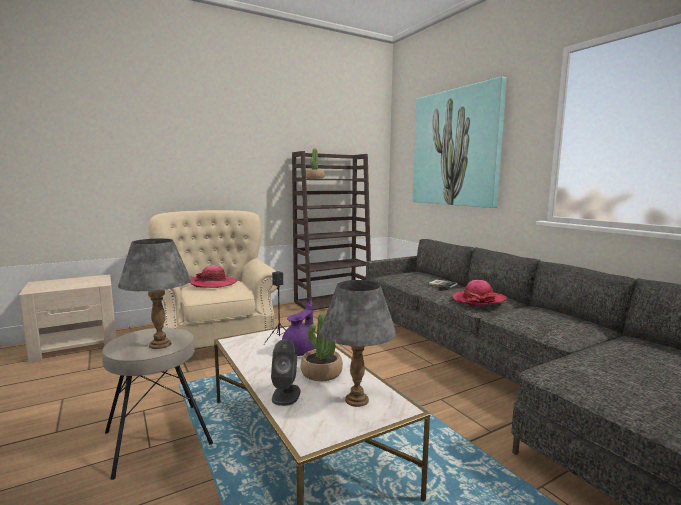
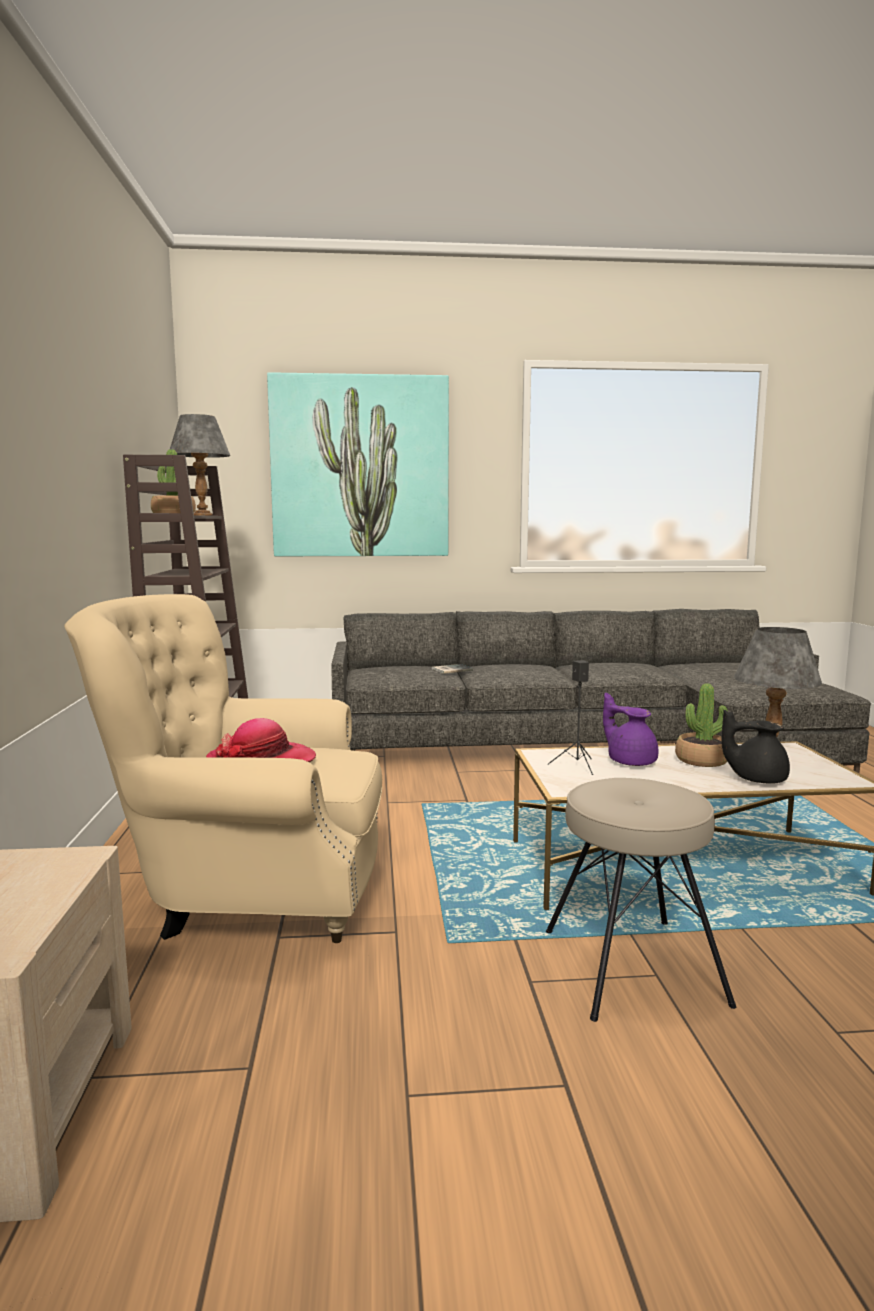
camera: 65 degrees left, 0 degrees up
(161, 344) = (668, 789): grey table lamp -> grey table lamp (202, 515)
(286, 394) = (756, 778): grey speaker -> black teapot
(478, 300) = (538, 671): hat -> none

